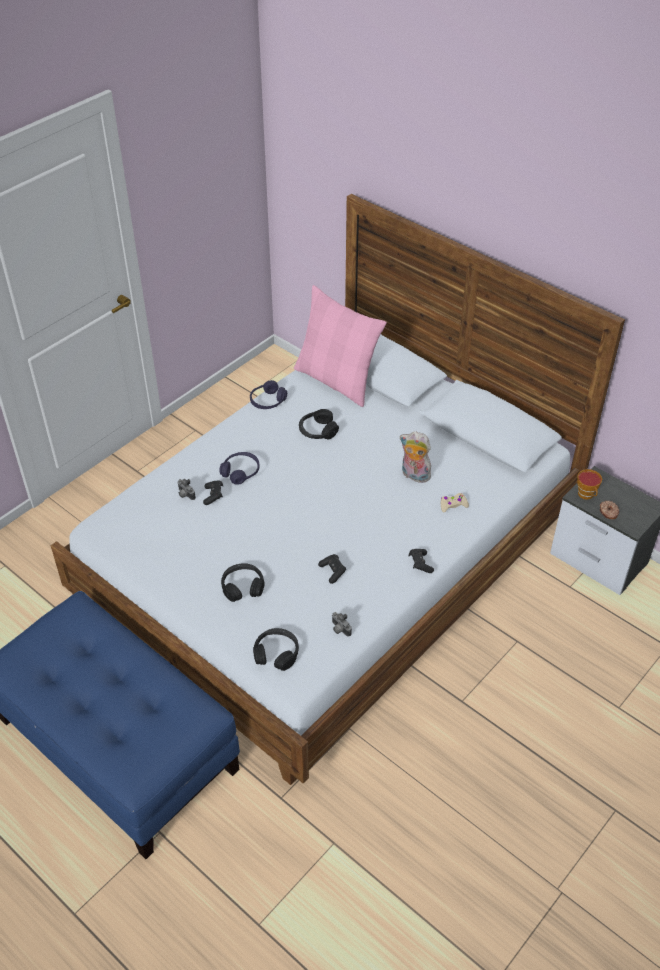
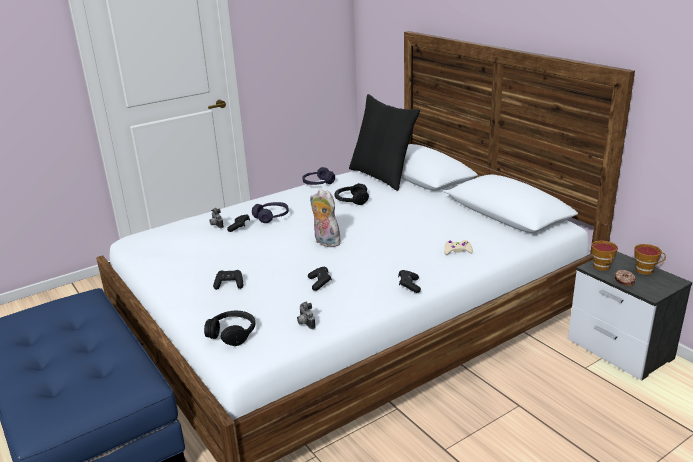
camera: 15 degrees right, 20 degrees down
(243, 587) = (229, 285): black headphones -> black game controller
(336, 380) = (381, 176): pink pillow -> black pillow
(414, 475) = (426, 231): plush toy -> plush toy (325, 242)
(627, 494) = (646, 270): none -> cup

